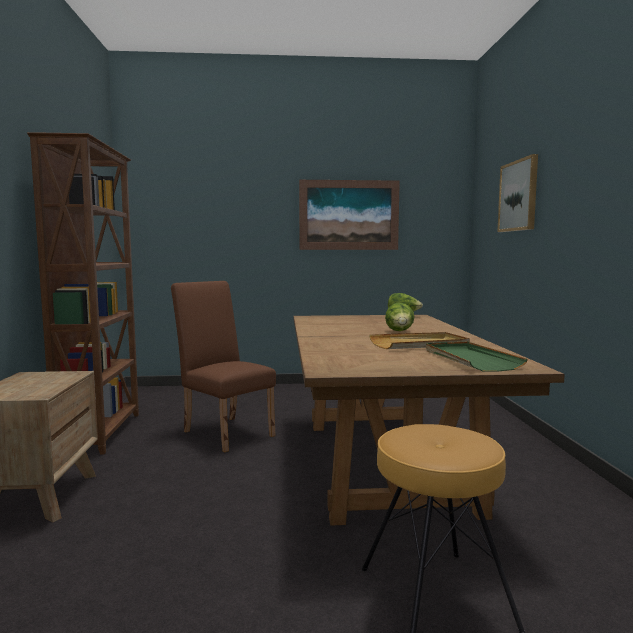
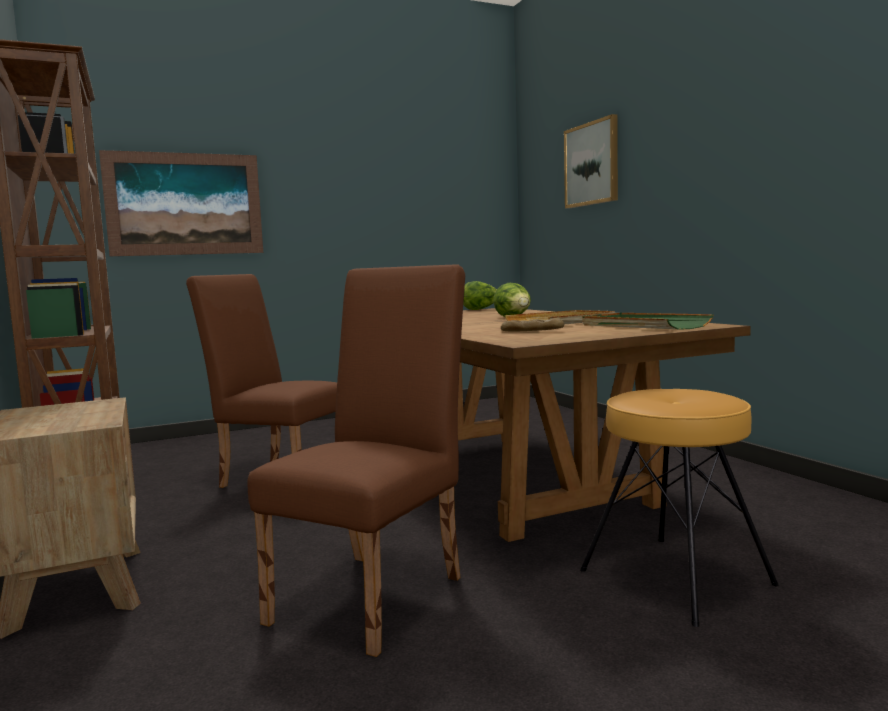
camera: 20 degrees left, 0 degrees up
(201, 549) = (377, 592): none -> brown chair
(349, 215) = (376, 192): picture -> picture (185, 204)
(369, 354) = (532, 331): none -> bread

